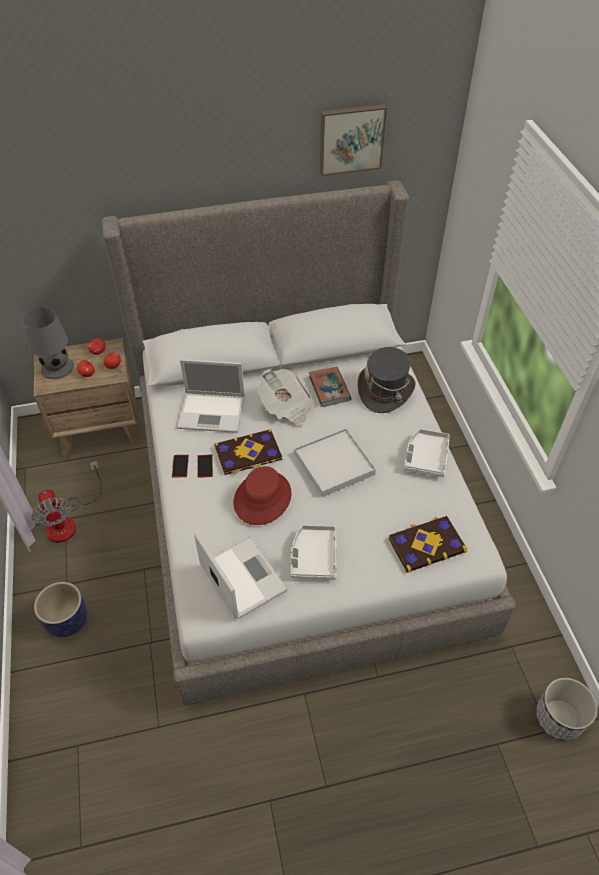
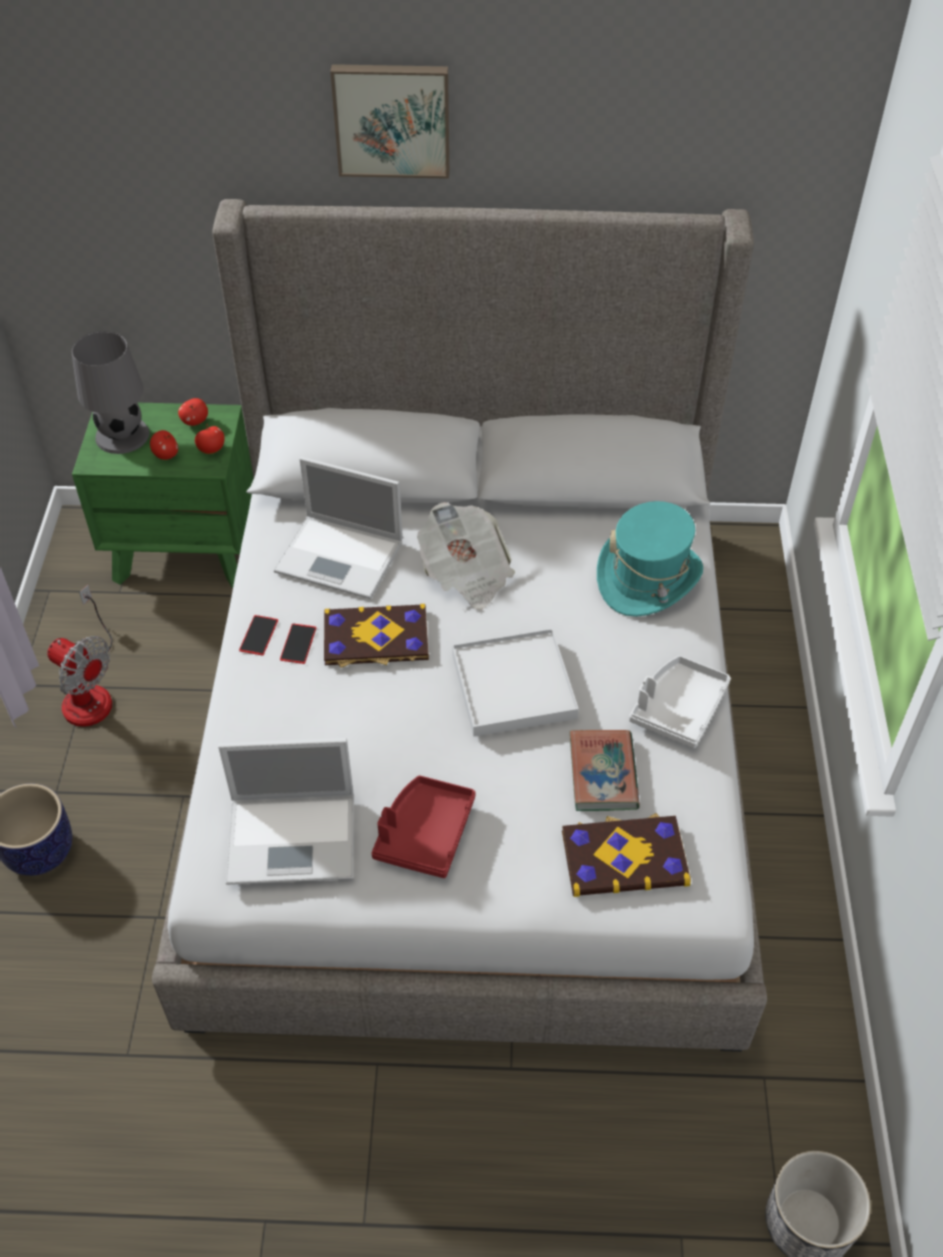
camera: 15 degrees right, 0 degrees up
(68, 521) = (89, 691): fan -> fan turned 45 degrees counterclockwise
(100, 427) = (186, 549): brown nightstand -> green nightstand
(241, 576) = (294, 837): laptop -> laptop turned 105 degrees clockwise
(262, 498) = (372, 716): red hat -> none
(313, 557) = (424, 833): white tray -> red tray
(329, 389) = (551, 556): book -> book (603, 774)
(351, 139) = (664, 125): picture -> picture (392, 119)
(385, 390) = (648, 578): grey hat -> turquoise hat

